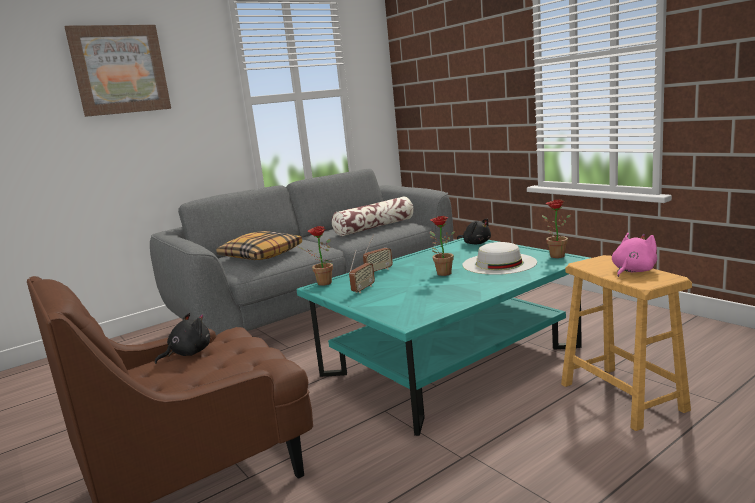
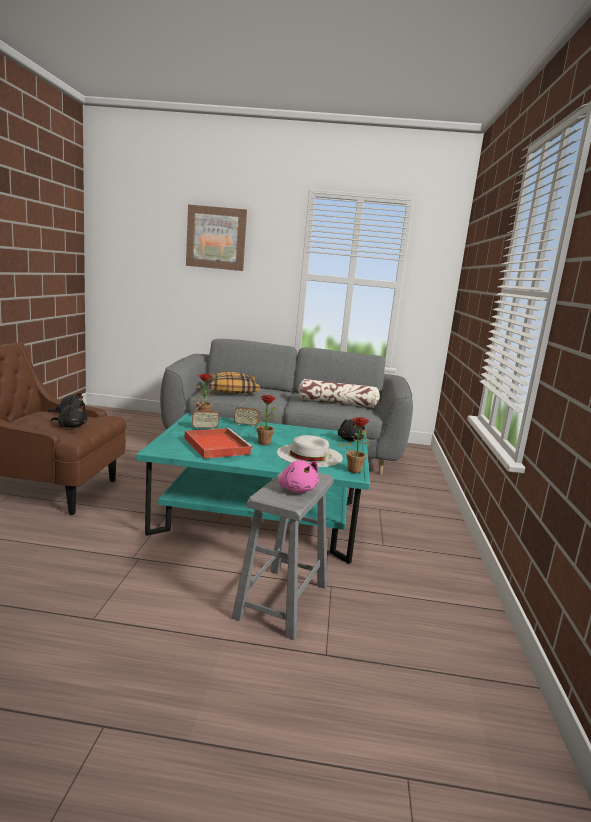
camera: 40 degrees right, 0 degrees up
(236, 358) = (71, 426): none -> black plush toy
(428, 293) = (216, 445): none -> red tray
(621, 397) = (281, 601): brown stool -> grey stool
(632, 271) = (297, 489): pink plush toy -> pink plush toy turned 60 degrees clockwise

